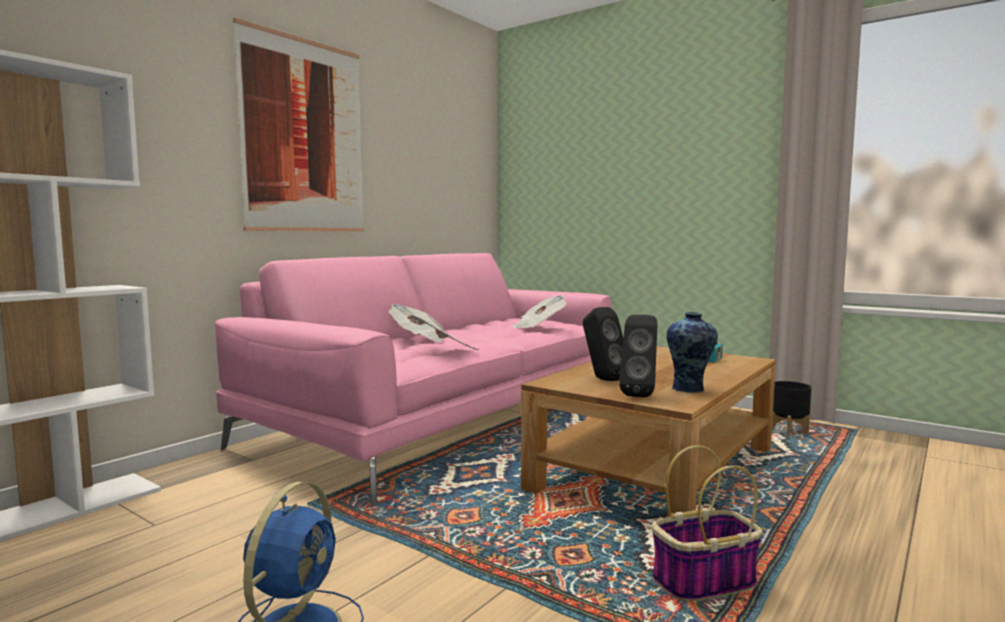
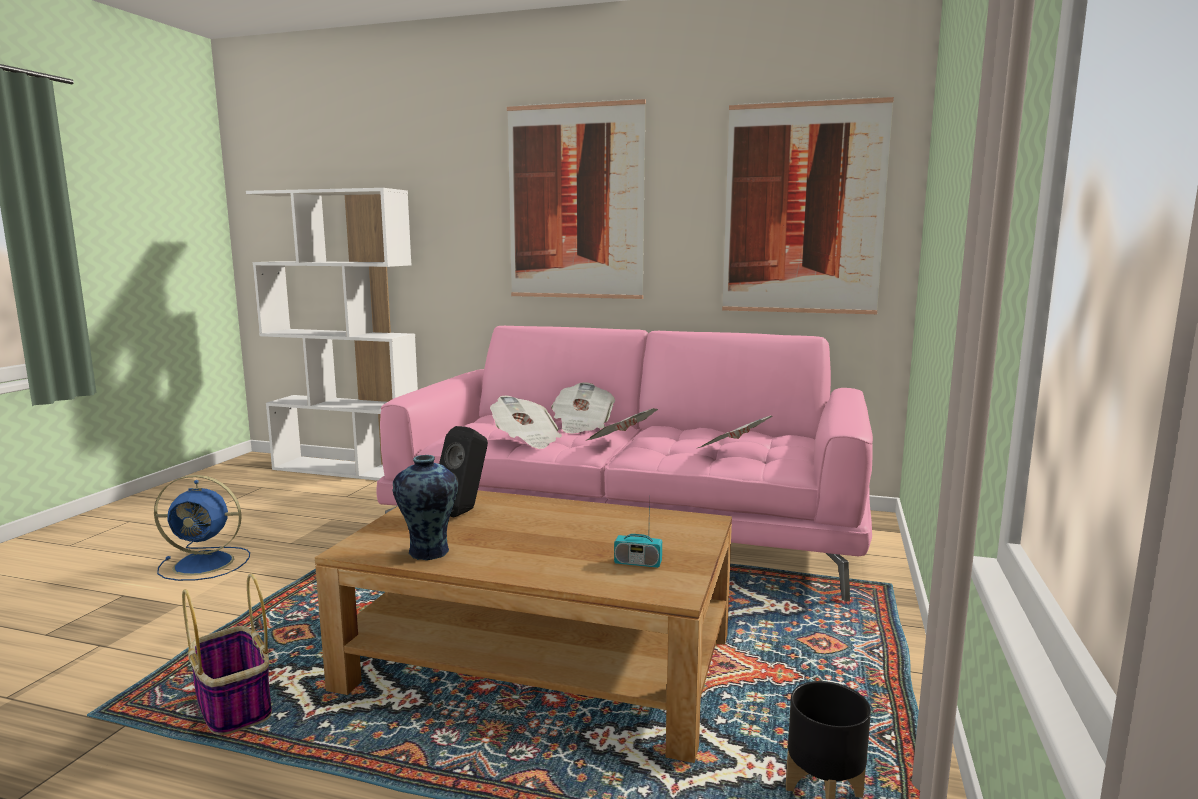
camera: 70 degrees right, 5 degrees up
(450, 165) = (803, 209): none -> picture
(491, 337) = (621, 444): none -> newspaper
(639, 394) = (394, 531): black speaker -> none

